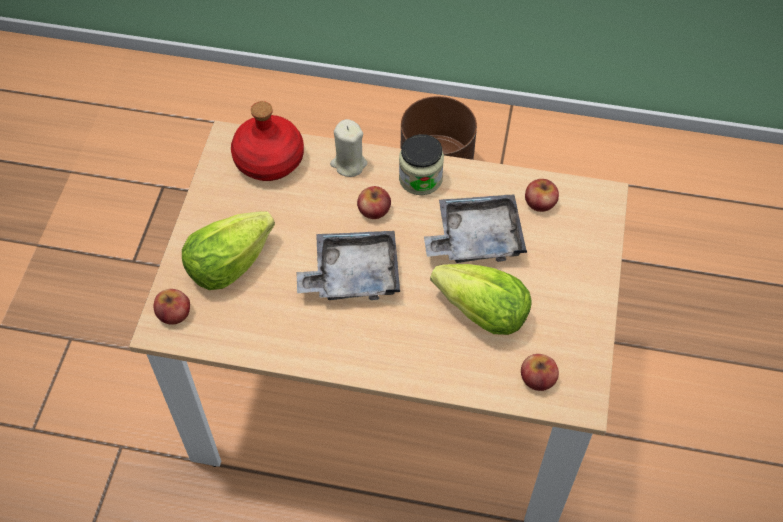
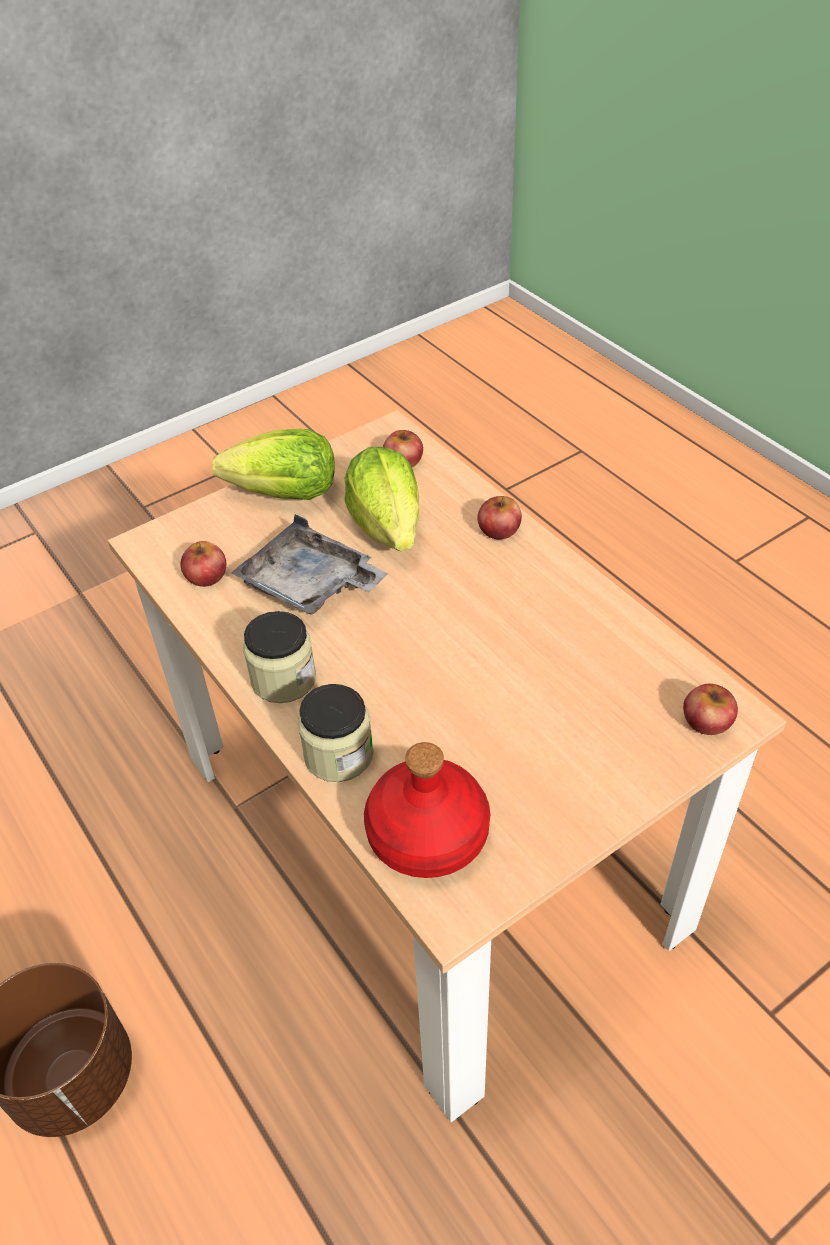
camera: 135 degrees left, 10 degrees down
(228, 264) = (598, 733): lettuce -> lettuce (285, 494)
(348, 164) = (338, 754): beige candle -> jar
(353, 275) = (469, 632): grey tray -> none
(374, 209) = (373, 681): apple -> apple (499, 529)

